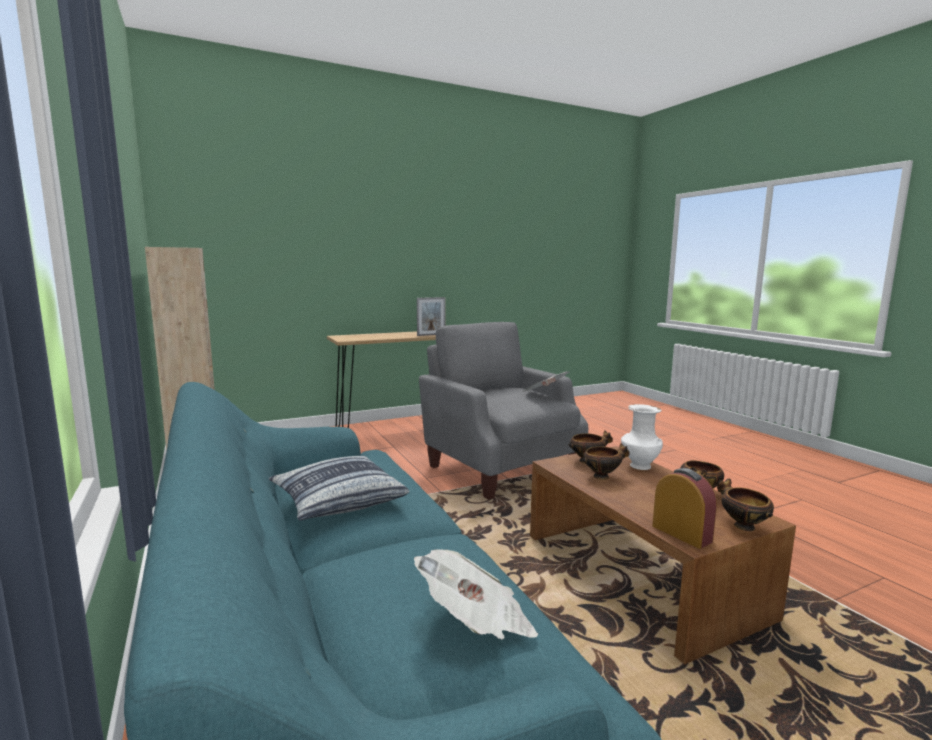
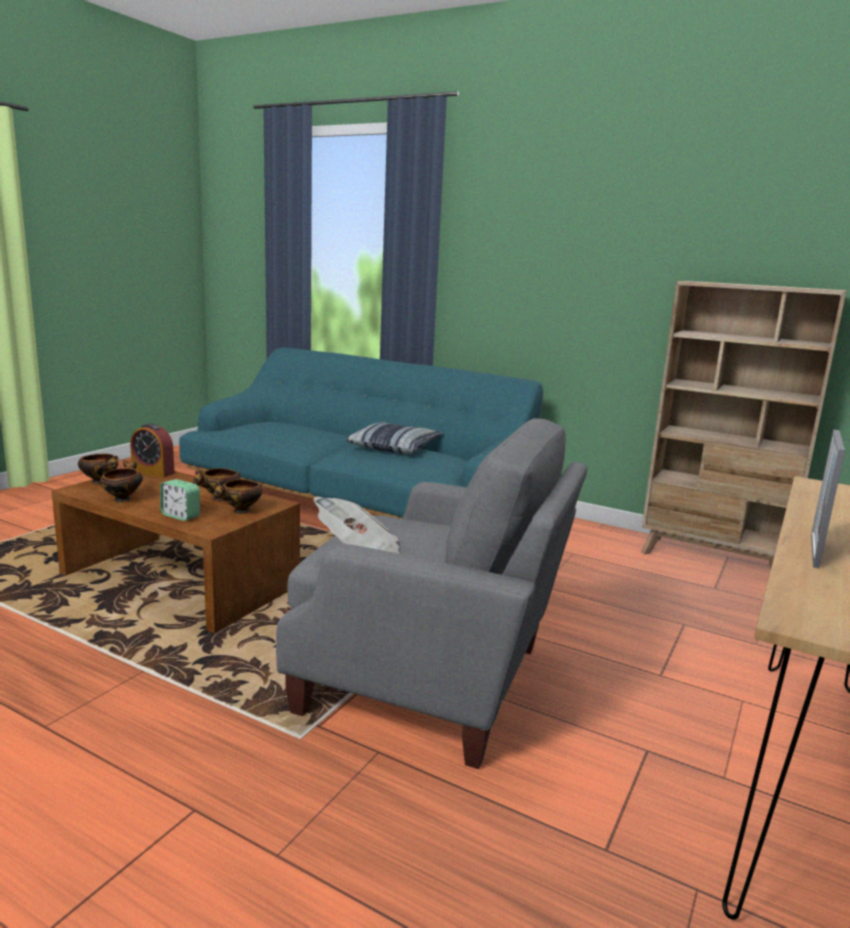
camera: 145 degrees right, 5 degrees up
(476, 623) = (258, 429): newspaper -> none
(639, 466) = (180, 516): white vase -> alarm clock

